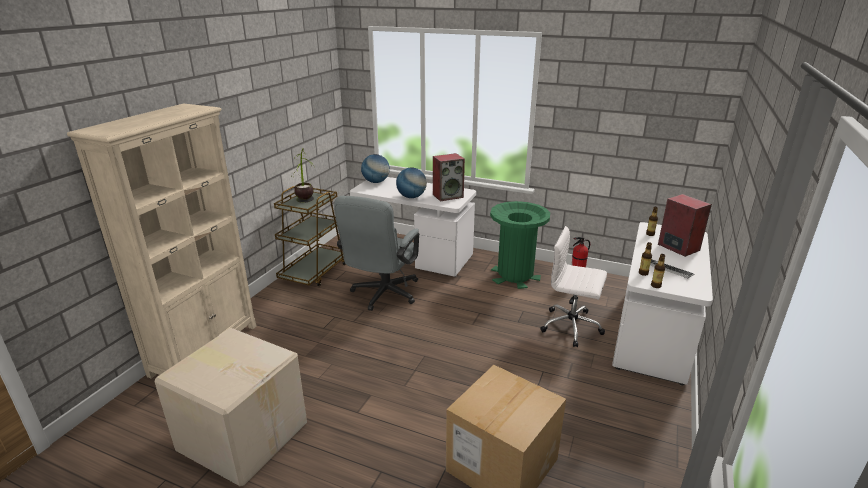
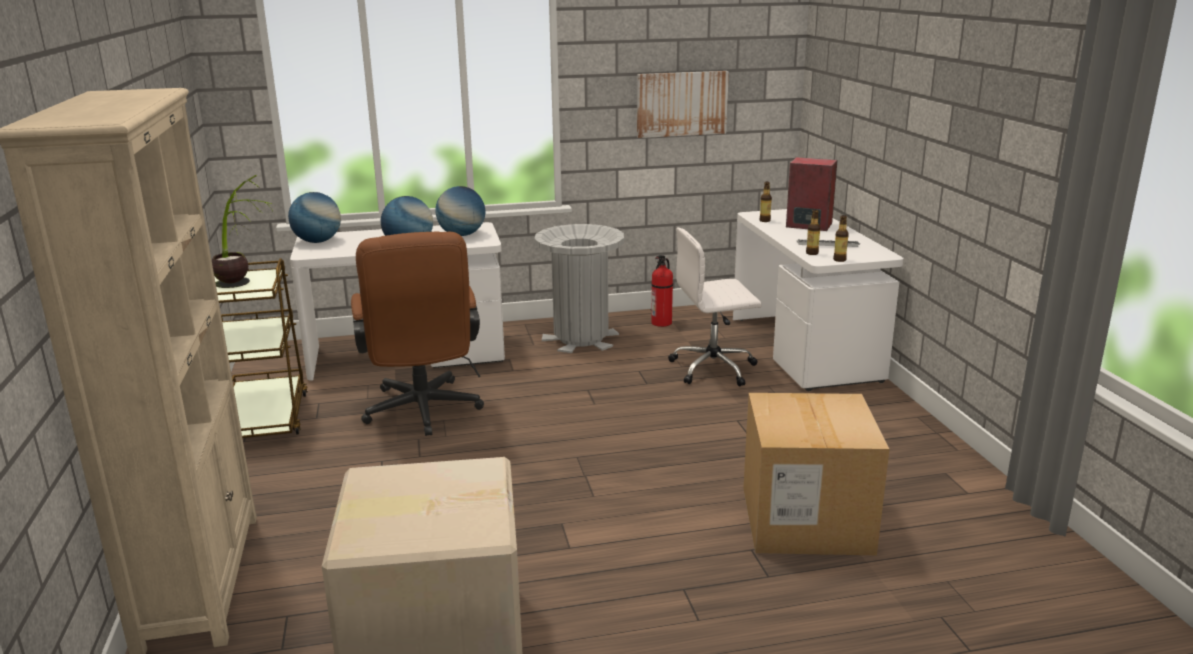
camera: 35 degrees left, 5 degrees down
(382, 295) = (423, 413): grey office chair -> brown office chair
(448, 196) = (462, 235): speaker -> globe
(515, 275) = (581, 338): green trash can -> grey trash can
(622, 135) = (681, 104): none -> picture

